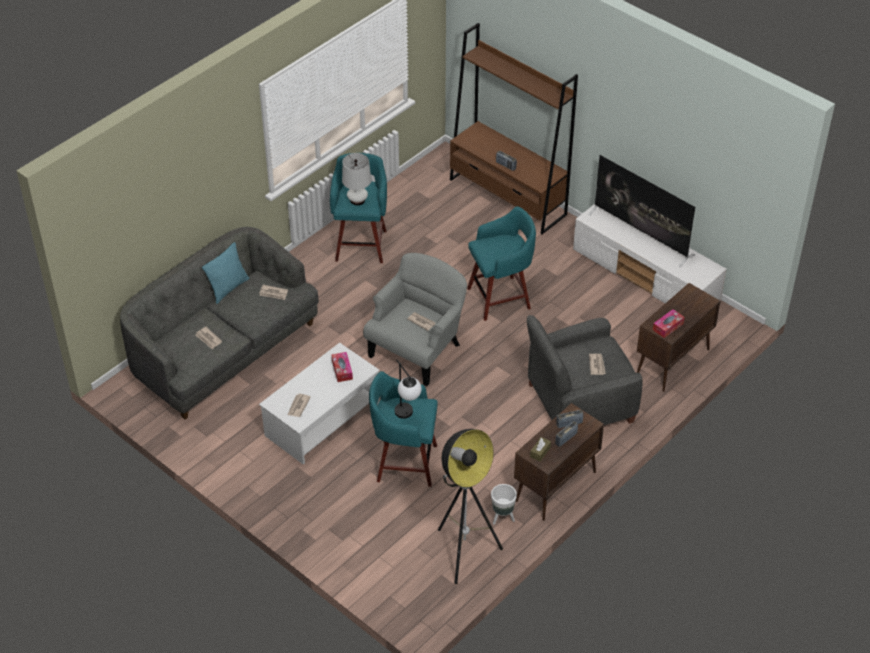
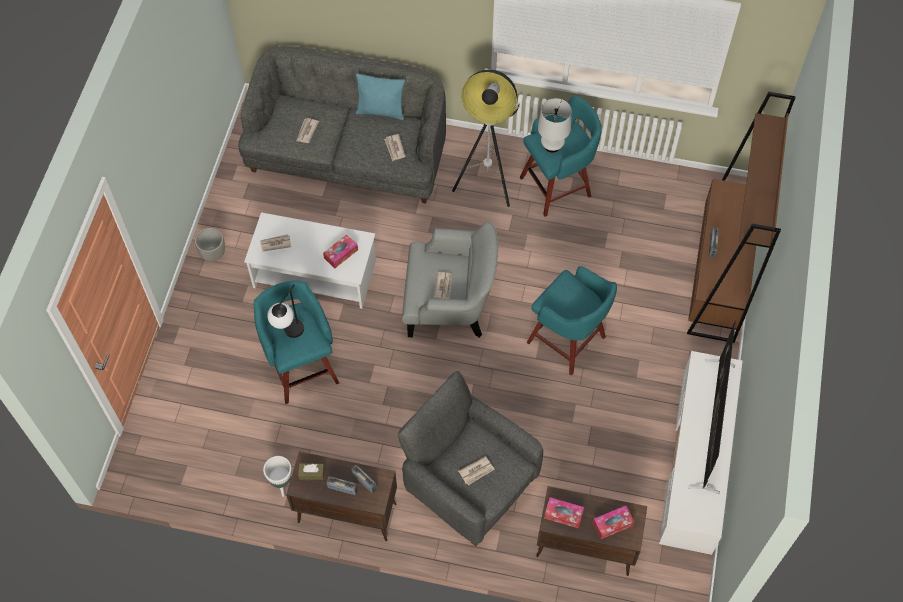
camera: 60 degrees right, 15 degrees up
(247, 478) = (213, 254): none -> planter
(464, 552) = (222, 471): floor lamp -> floor lamp (487, 182)
(691, 305) = (612, 524): none -> tissue box

